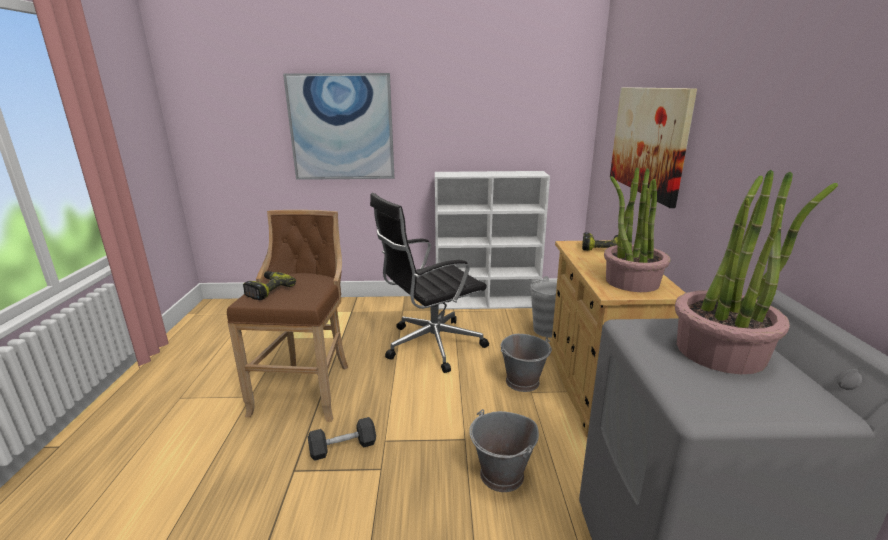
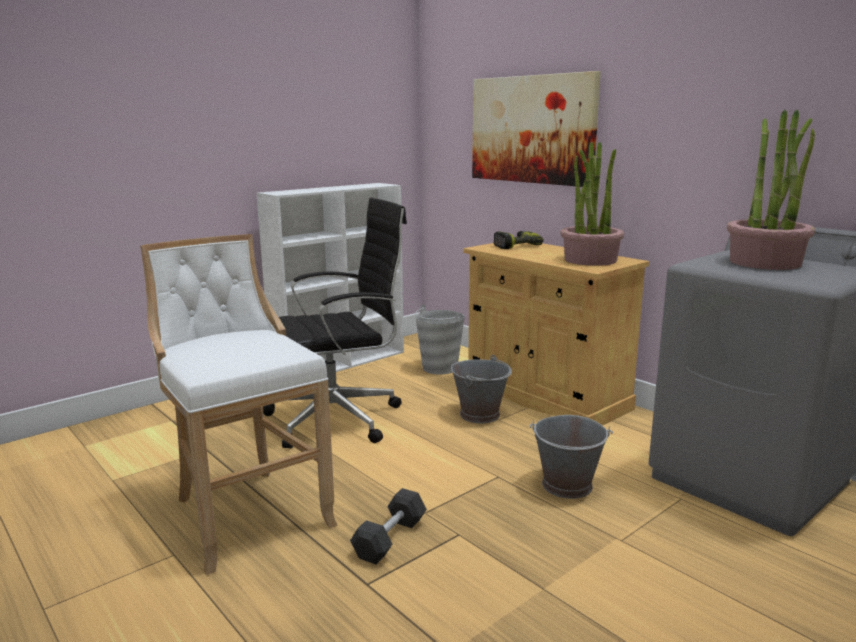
camera: 40 degrees left, 5 degrees down
(267, 290) = (206, 359): power drill -> none
(307, 388) = (246, 512): brown stool -> white stool
(341, 127) = (113, 133): picture -> none
(431, 345) = (338, 418): black office chair -> black office chair turned 135 degrees counterclockwise

